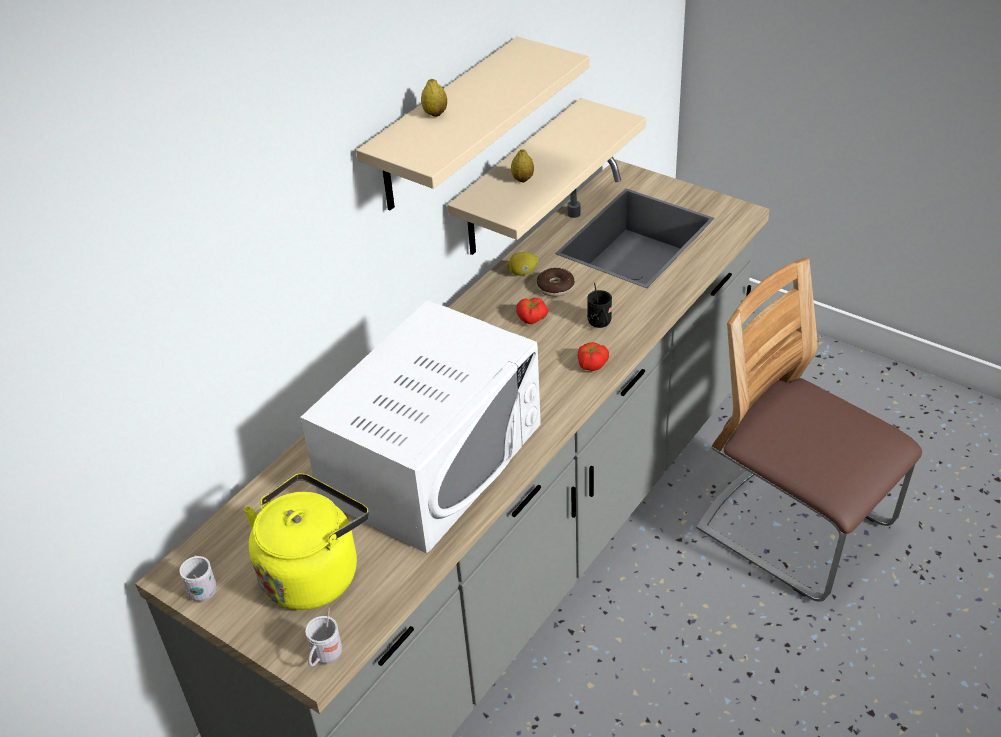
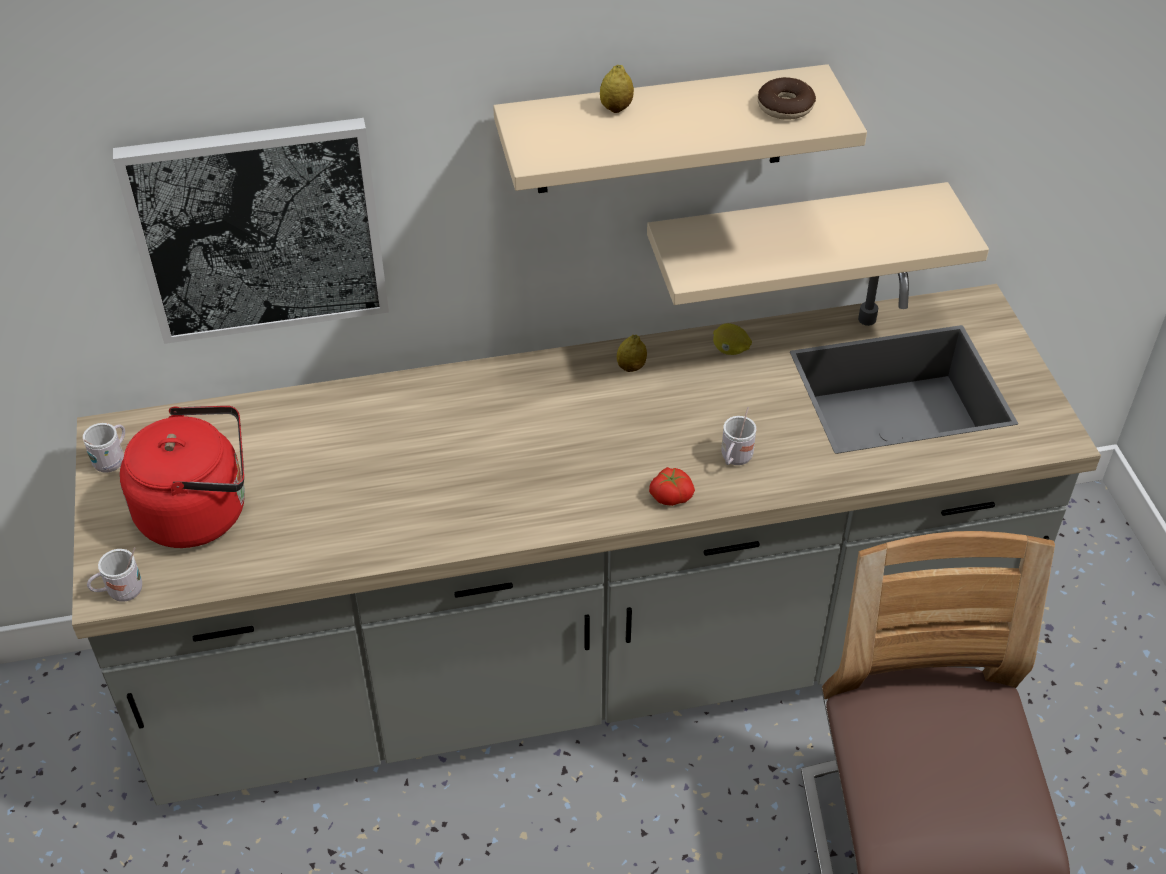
camera: 40 degrees right, 5 degrees up
(230, 332) = (259, 230): none -> picture
(313, 572) = (201, 511): yellow kettle -> red kettle
(433, 460) = (411, 483): white microwave -> none
(522, 179) = (755, 240): lemon -> lemon (631, 367)
(531, 319) = (675, 406): tomato -> none
(555, 287) = (742, 388): donut -> donut (785, 107)
(600, 324) = (734, 460): black mug -> white mug

